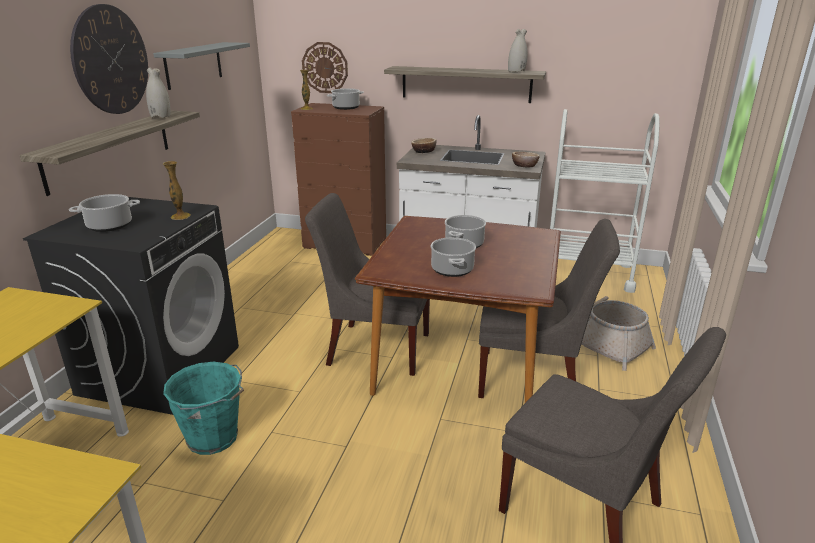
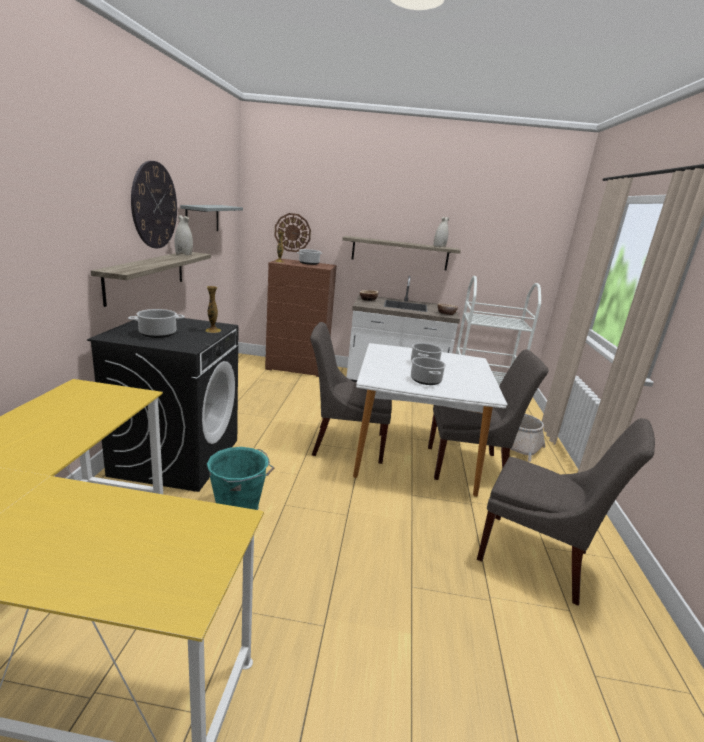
camera: 10 degrees left, 5 degrees down
(460, 364) = (413, 455): brown dining table -> white dining table

